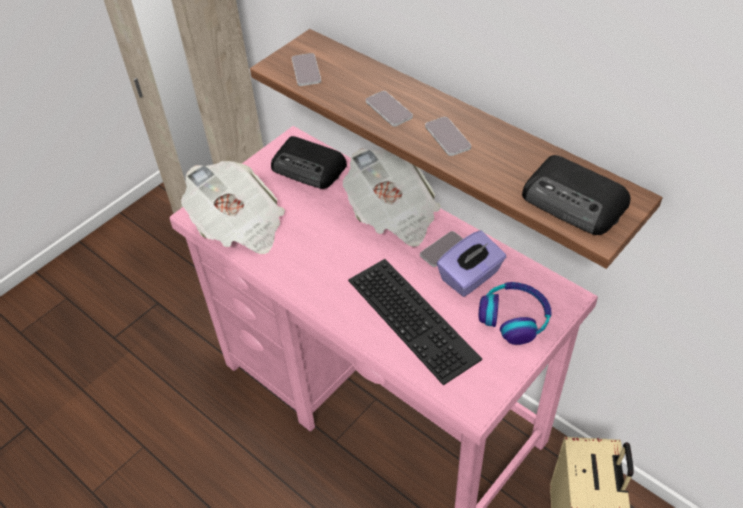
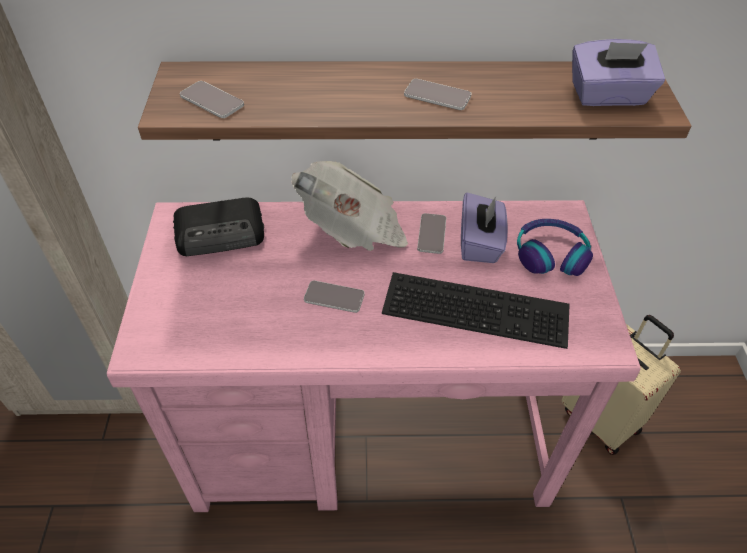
camera: 45 degrees left, 0 degrees up
(239, 226) = (206, 332): newspaper -> none
(389, 109) = (350, 97): phone -> phone (334, 297)
(575, 202) = (608, 96): radio -> purple tissue box

